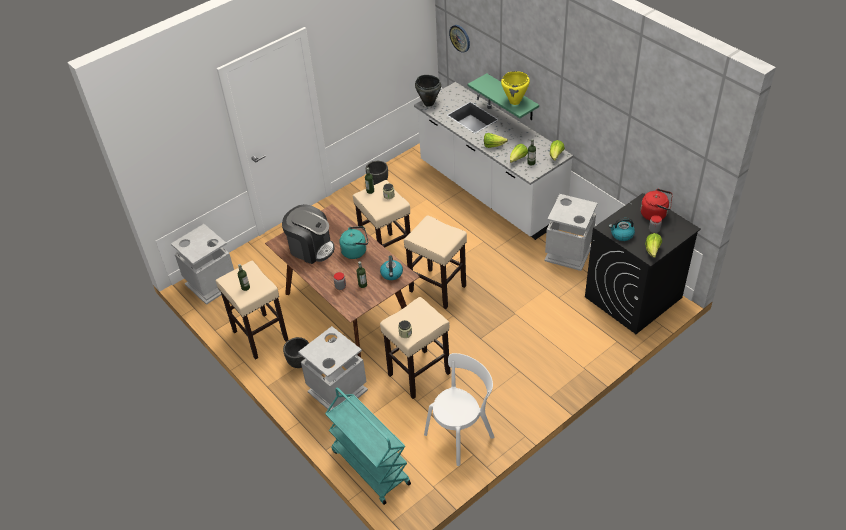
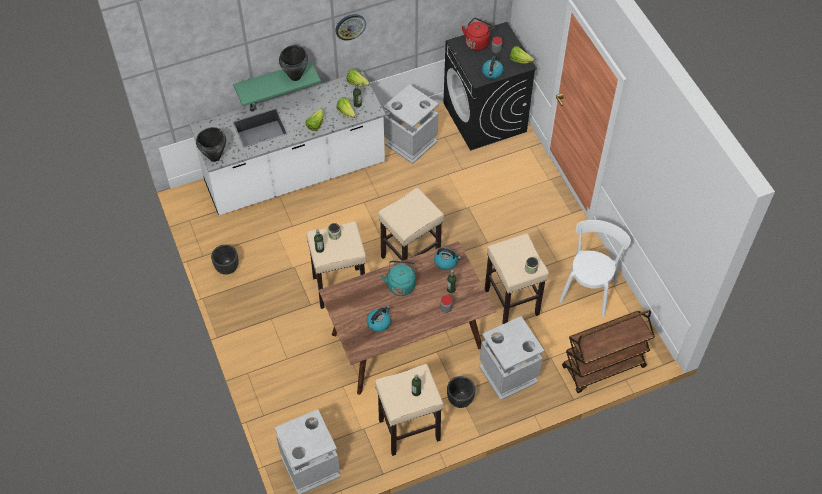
camera: 75 degrees left, 10 degrees up
(311, 248) = (379, 322): coffee machine -> kettle
(370, 467) = (603, 367): turquoise cart -> brown cart
(460, 38) = (186, 79): wall clock -> wall clock (350, 26)
(461, 433) = (589, 288): white chair -> white chair turned 45 degrees clockwise
(515, 101) = (295, 76): yellow cooking pot -> black cooking pot

